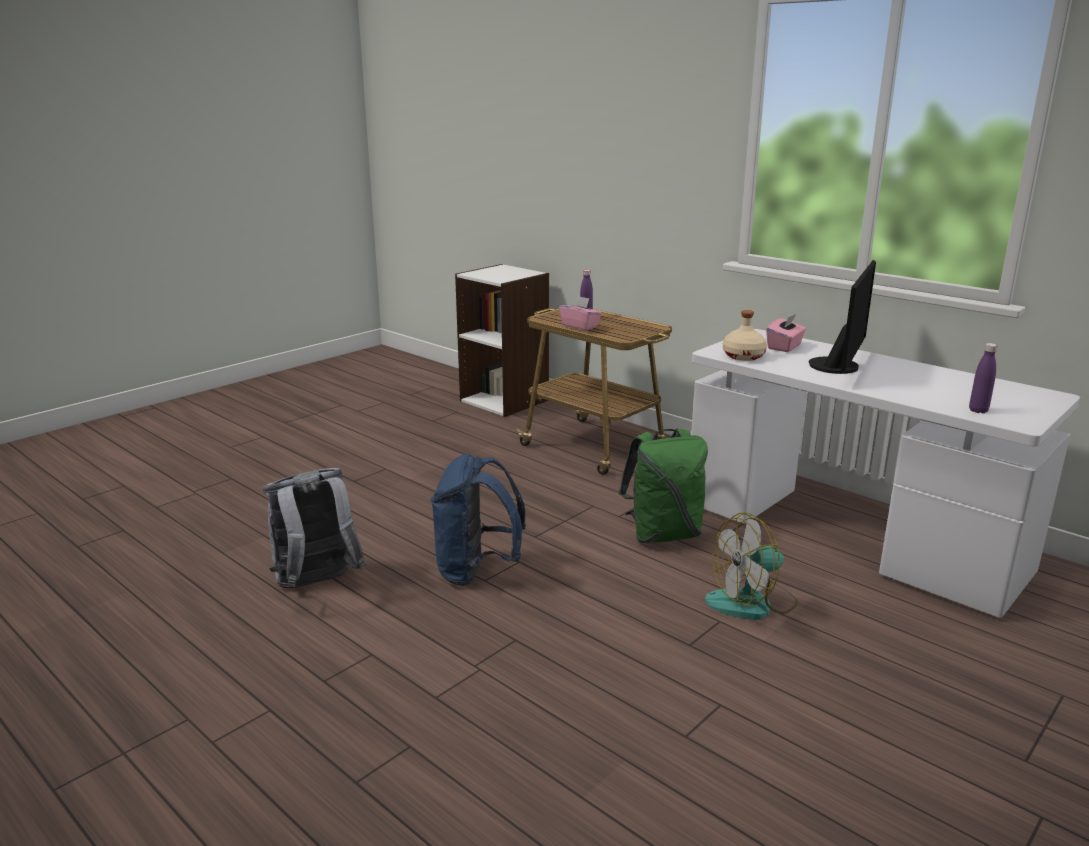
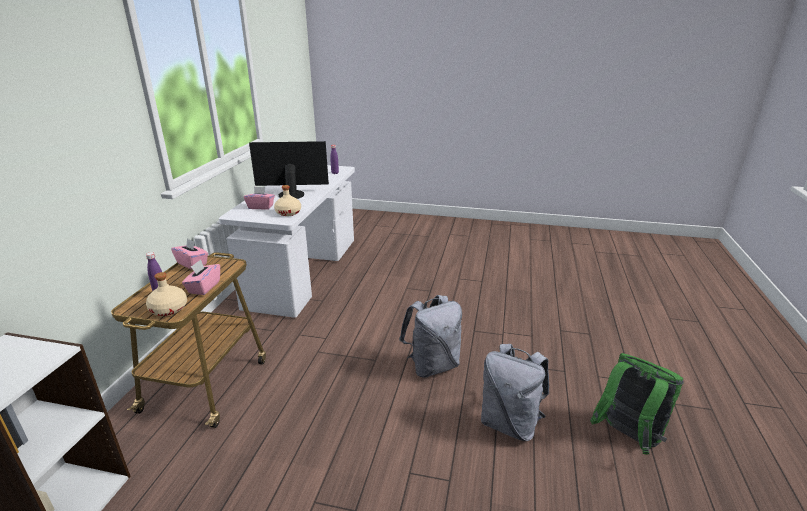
camera: 120 degrees left, 5 degrees up
(476, 571) = (432, 365): blue backpack -> grey backpack
(552, 316) = (169, 309): none -> beige bottle
(644, 326) = (192, 263): none -> pink tissue box
(663, 534) = (338, 318): green backpack -> green backpack (627, 437)
(752, 602) = (385, 284): fan -> none

